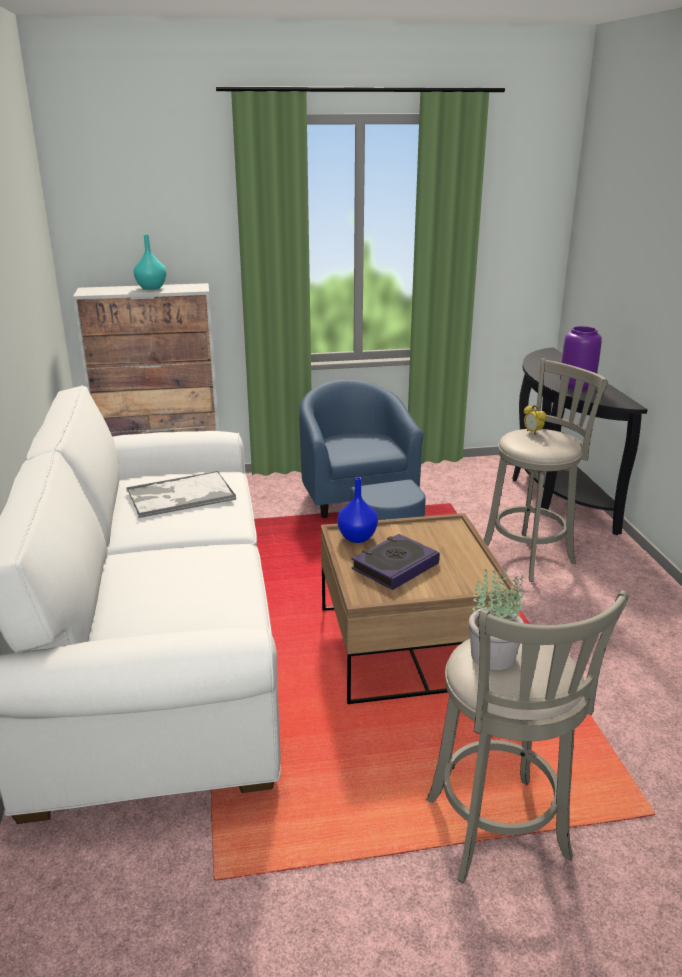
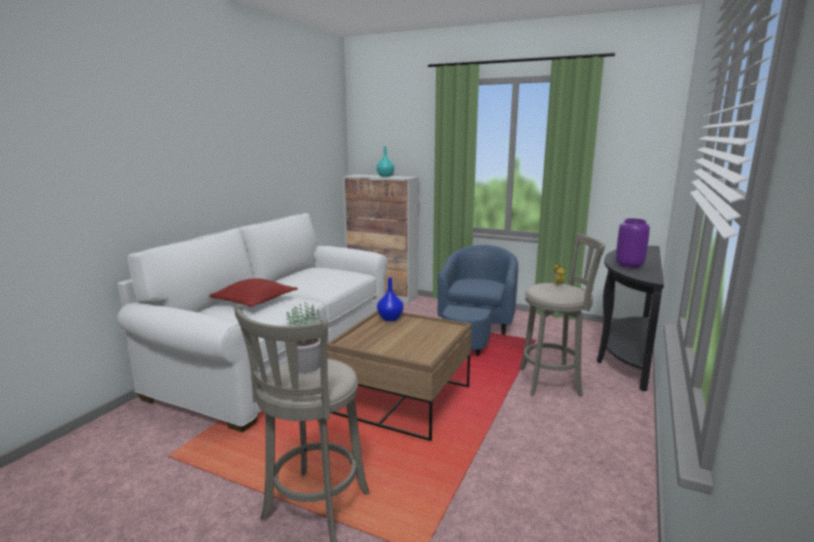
camera: 35 degrees right, 10 degrees down
(158, 576) = (254, 301): none -> red pillow
(180, 496) = (321, 276): tray -> none
(395, 566) = (386, 335): book -> none

